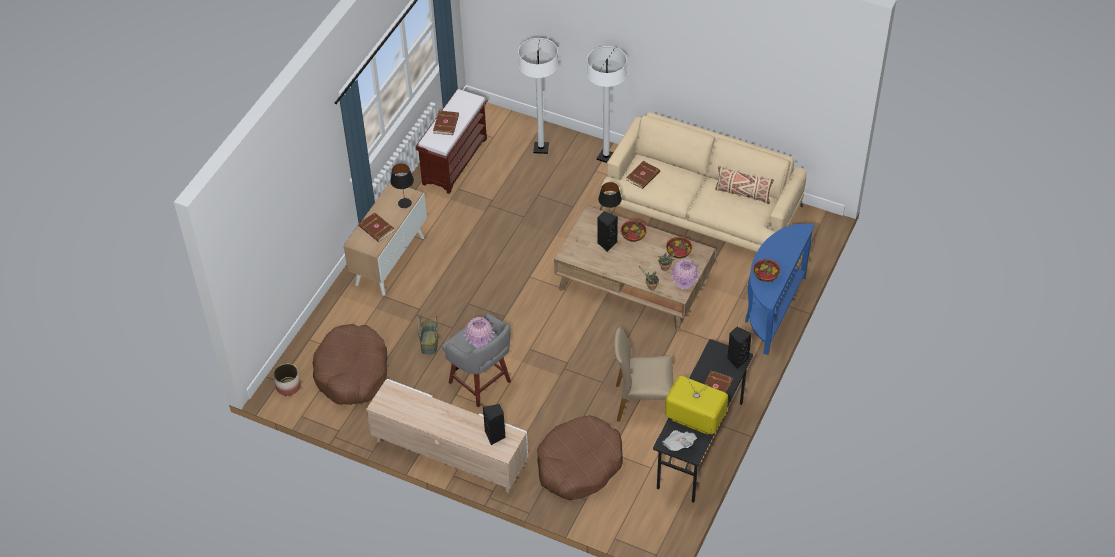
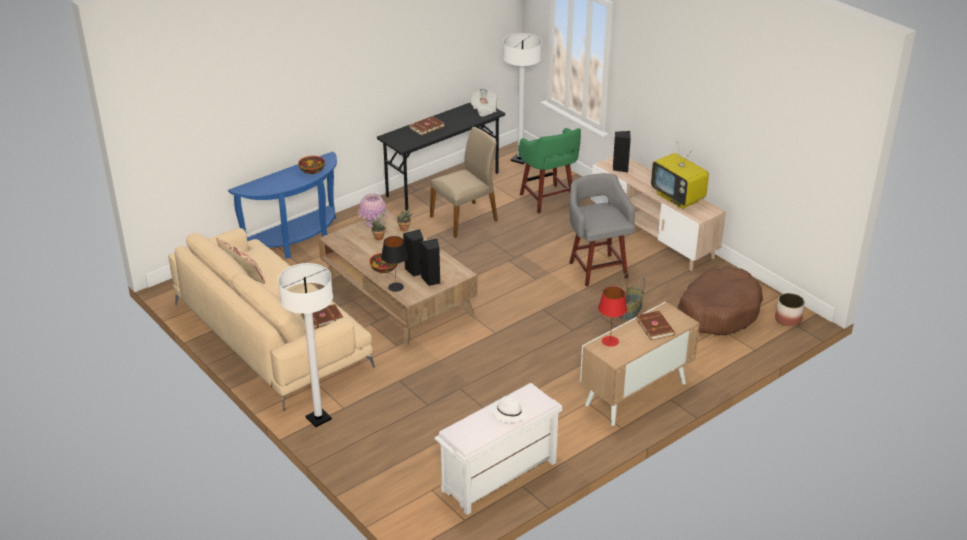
camera: 155 degrees left, 15 degrees down
(404, 203) = (610, 341): black table lamp -> red table lamp
(446, 124) = (508, 413): brown book -> white hat
(455, 160) = (498, 477): brown bench -> white bench
(479, 342) = (599, 213): pink vase -> none
(541, 148) = (384, 455): white floor lamp -> white floor lamp (520, 159)
(579, 465) = (548, 200): brown dog bed -> green stool
(643, 402) = (465, 218): beige chair -> beige chair turned 60 degrees counterclockwise
(679, 252) = (355, 244): bowl -> none
(694, 419) = (460, 118): television -> television (678, 198)
(737, 360) = (393, 136): black speaker -> black speaker (431, 280)

